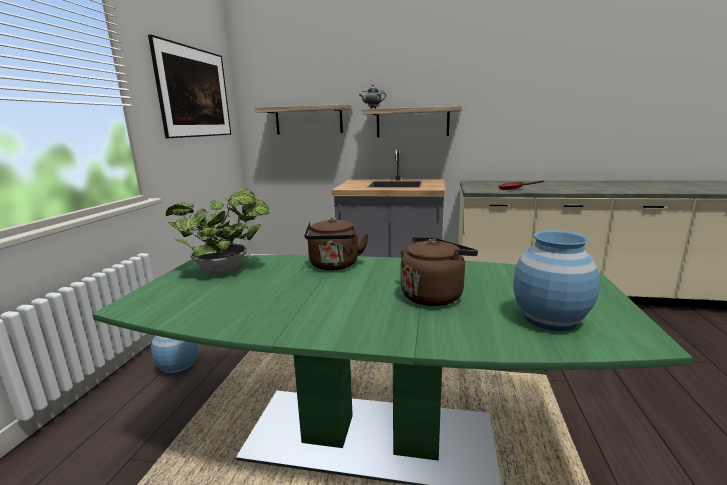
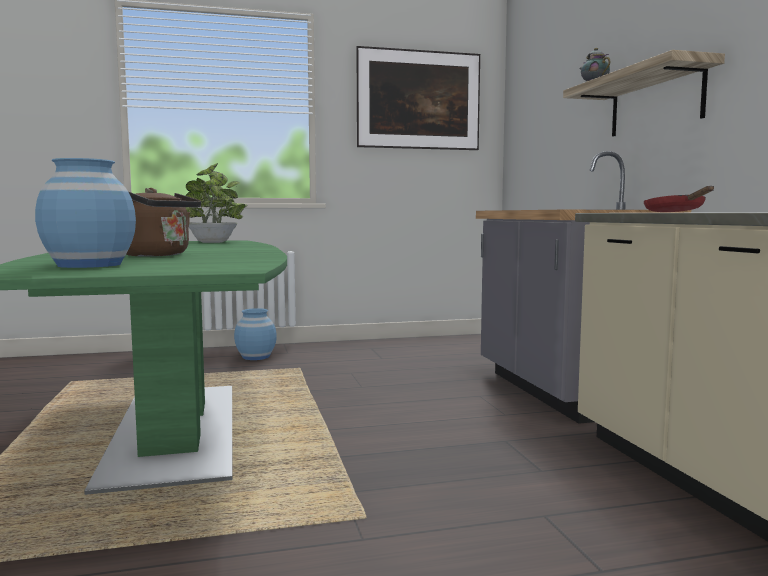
camera: 65 degrees right, 10 degrees down
(308, 120) = (552, 121): shelf -> none
(334, 266) = (238, 247): brown kettle -> none

